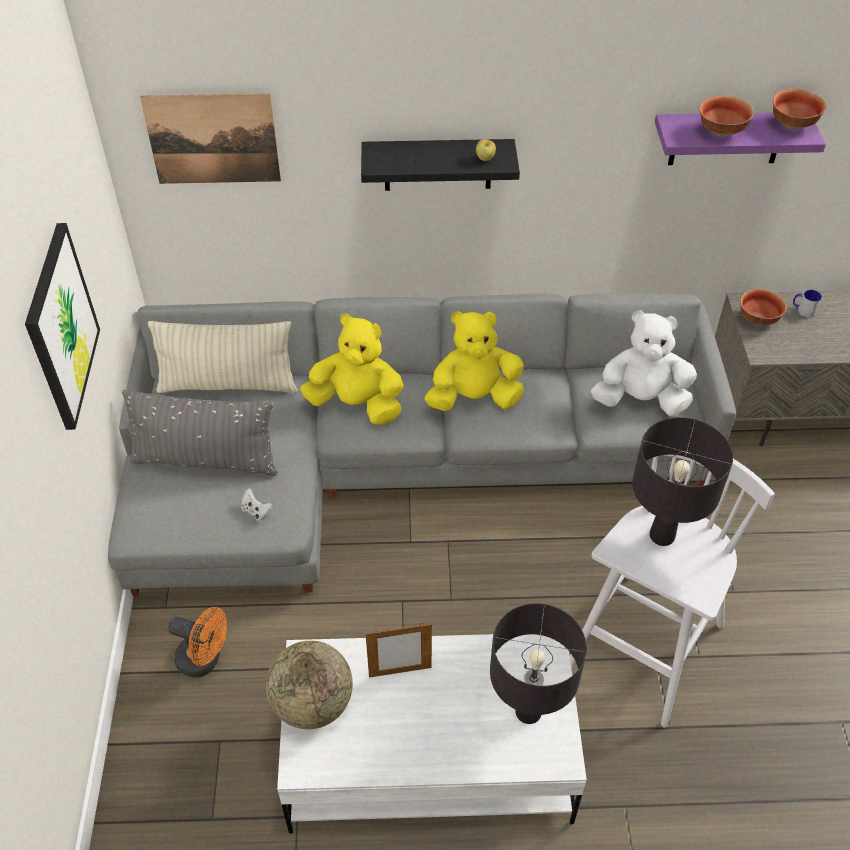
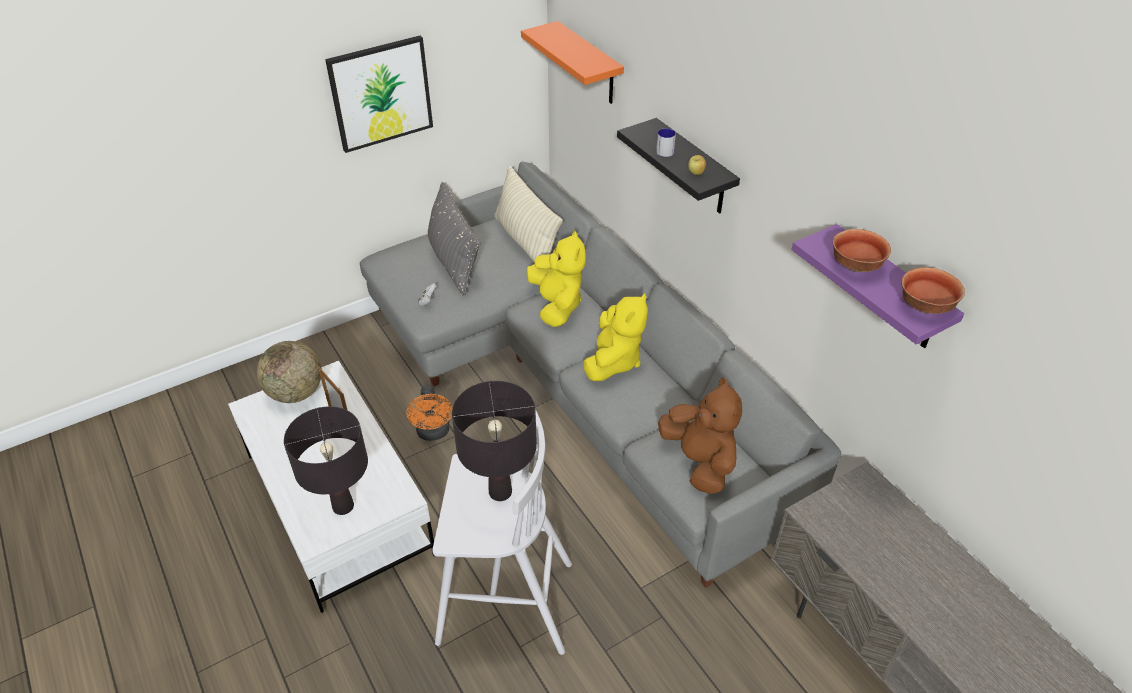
camera: 60 degrees right, 5 degrees down
(205, 660) = (351, 361): orange fan -> orange fan (433, 433)
(213, 139) = (589, 64): picture -> orange shelf
(474, 398) = (613, 361): yellow plush toy -> yellow plush toy turned 60 degrees clockwise
(640, 400) = (699, 462): white plush toy -> brown plush toy
(758, 318) = (854, 496): bowl -> none
(803, 310) = (903, 528): mug -> mug (664, 150)

